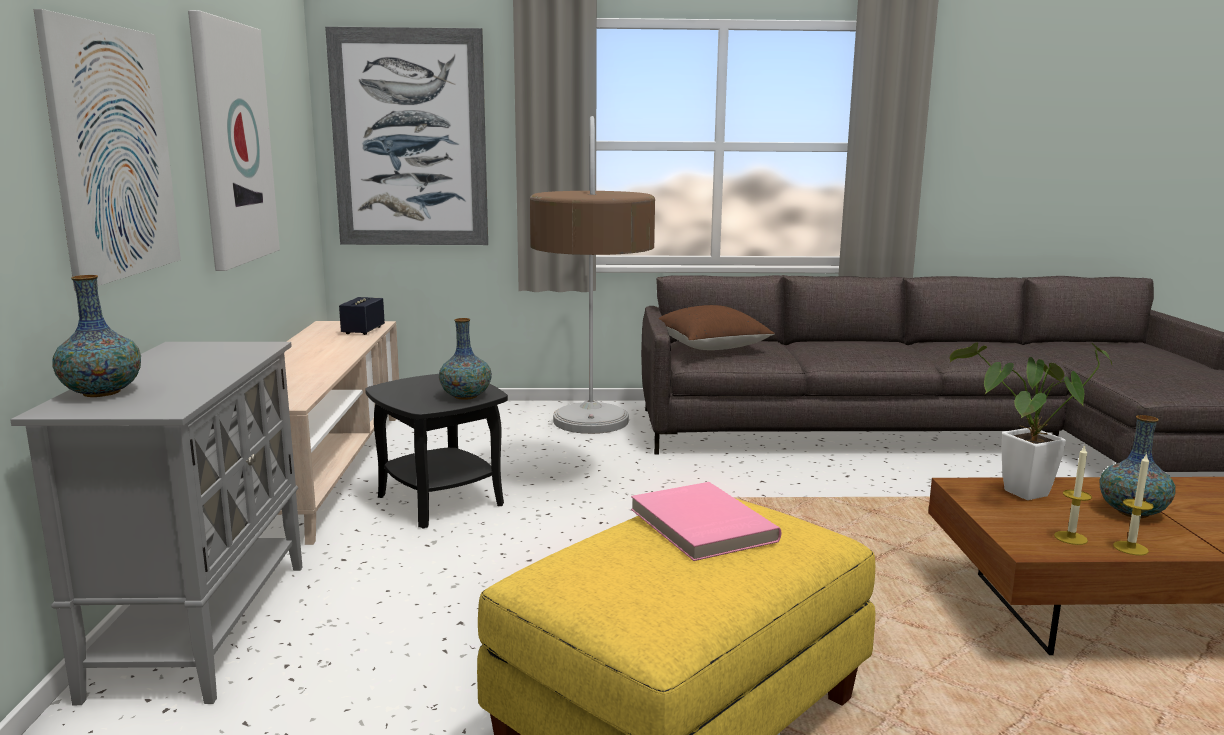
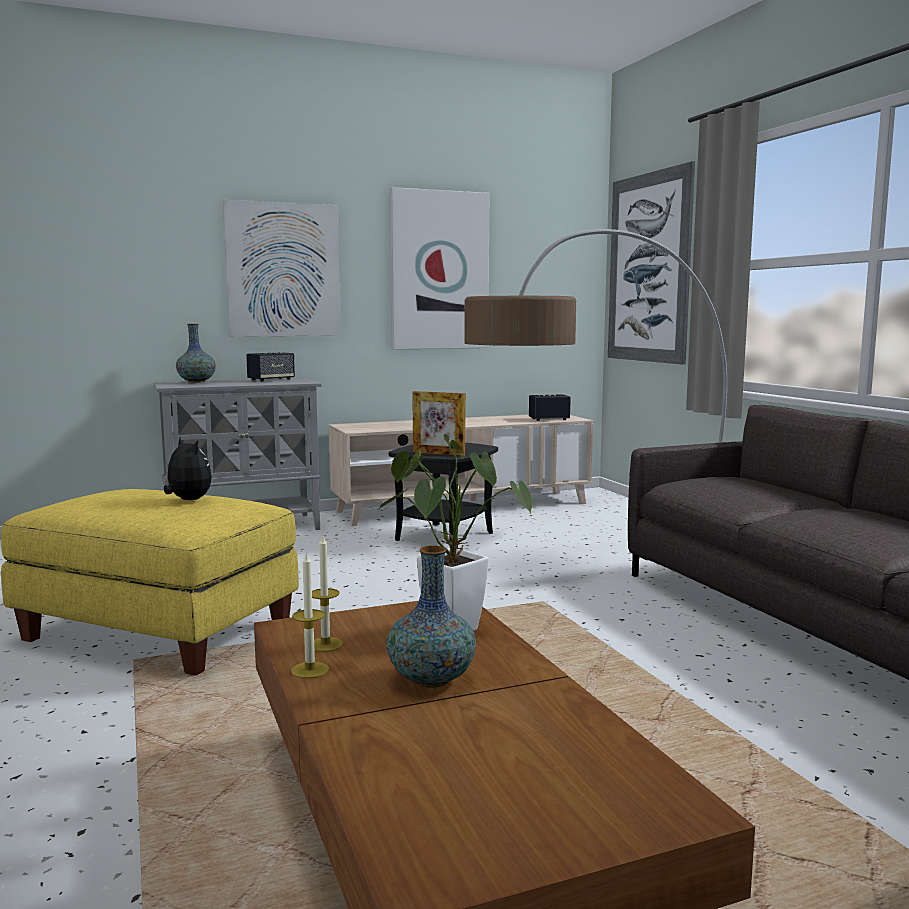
camera: 70 degrees right, 5 degrees down
(176, 356) = (271, 380): none -> speaker
(466, 396) = (438, 453): vase -> picture frame
(700, 525) = (187, 500): pink book -> plush toy
(710, 347) = (722, 482): brown pillow -> none

